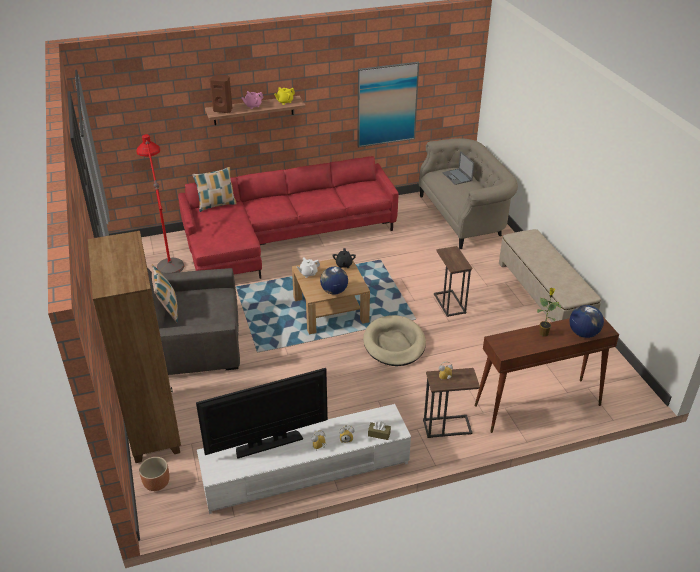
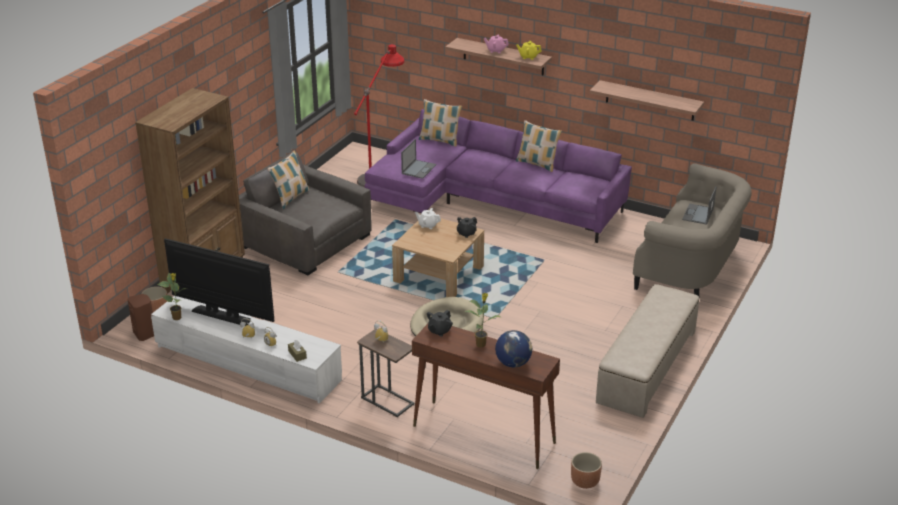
camera: 45 degrees right, 5 degrees down
(223, 110) = (467, 45): brown speaker -> brown speaker (145, 334)
(234, 473) = (177, 318): none -> potted plant
(239, 234) = (419, 169): none -> laptop
(282, 237) = (490, 201): red sofa -> purple sofa
(312, 190) = (537, 164): none -> pillow
(334, 291) = (424, 248): globe -> none
(387, 104) = (650, 100): picture -> shelf
(450, 303) = (545, 324): brown side table -> none
(504, 341) = (439, 331): none -> black teapot
(634, 394) = (585, 482): none -> brown planter

